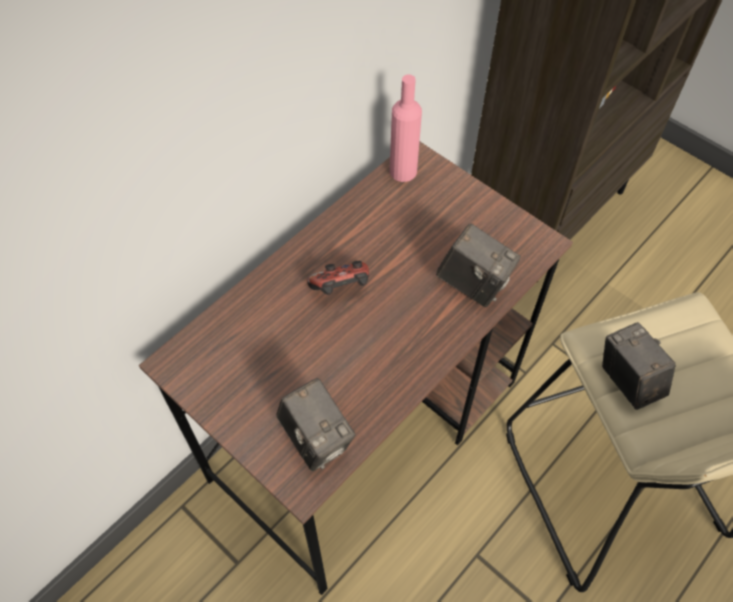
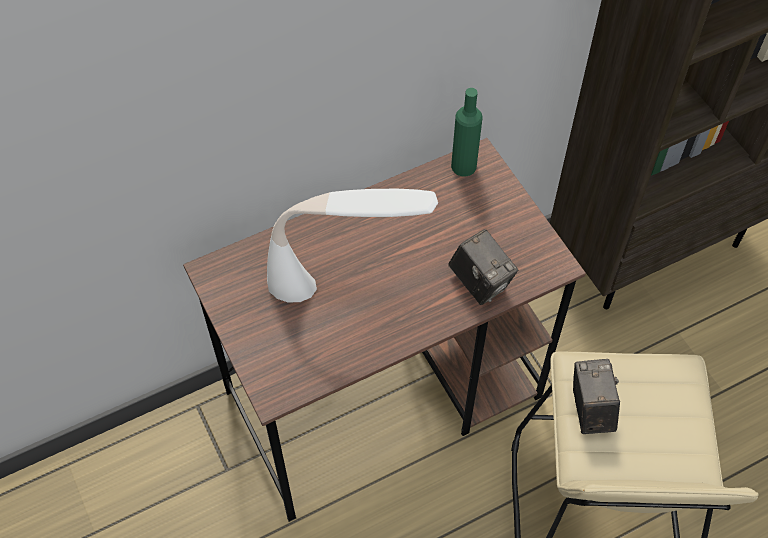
camera: 20 degrees right, 0 degrees up
(316, 439) = (297, 365): camera -> none
(340, 340) = (348, 294): none -> white table lamp
(341, 289) = (367, 252): game controller -> none
(403, 171) = (463, 166): pink bottle -> green bottle

